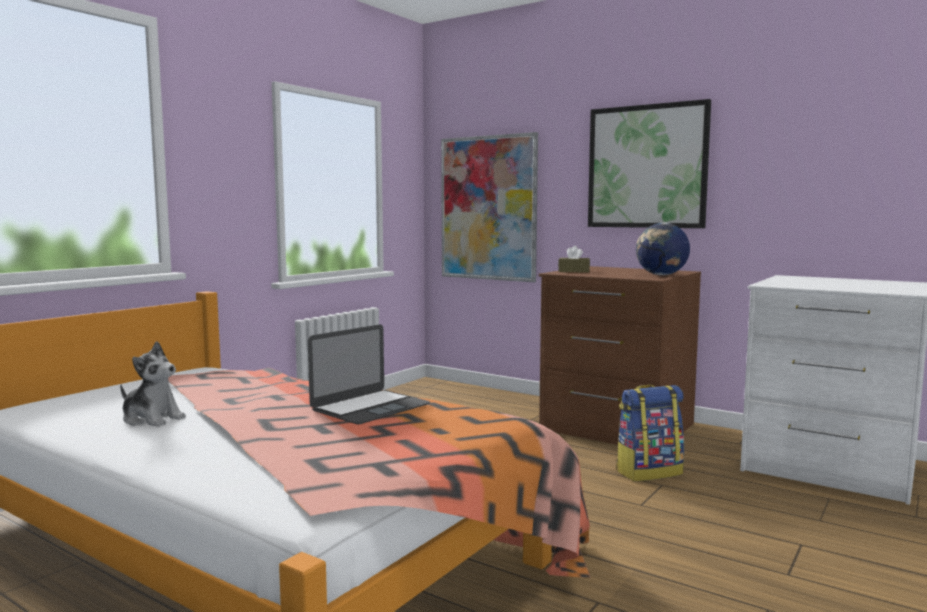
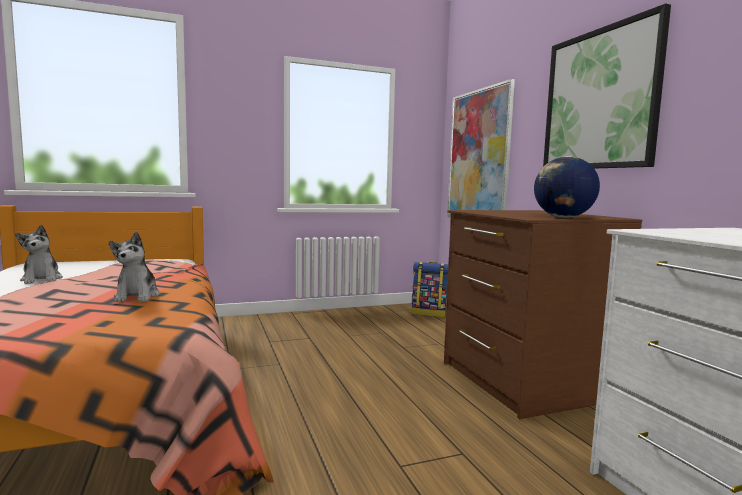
camera: 35 degrees right, 0 degrees up
(370, 407) = (137, 296): laptop -> plush toy
(574, 271) = (490, 210): brown tissue box -> none
(648, 472) = (474, 434): backpack -> backpack (430, 313)

